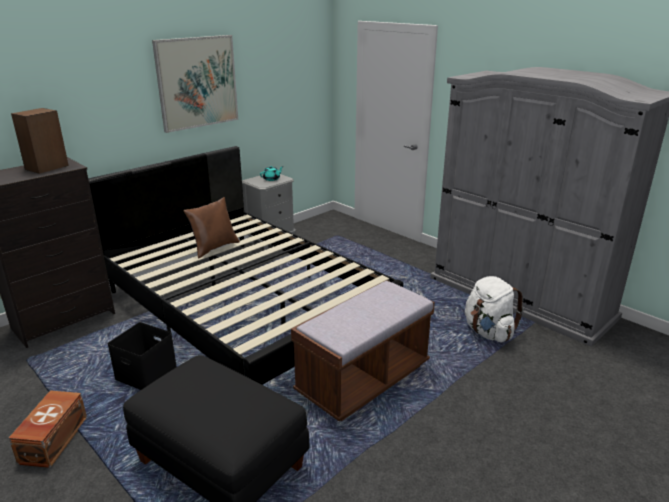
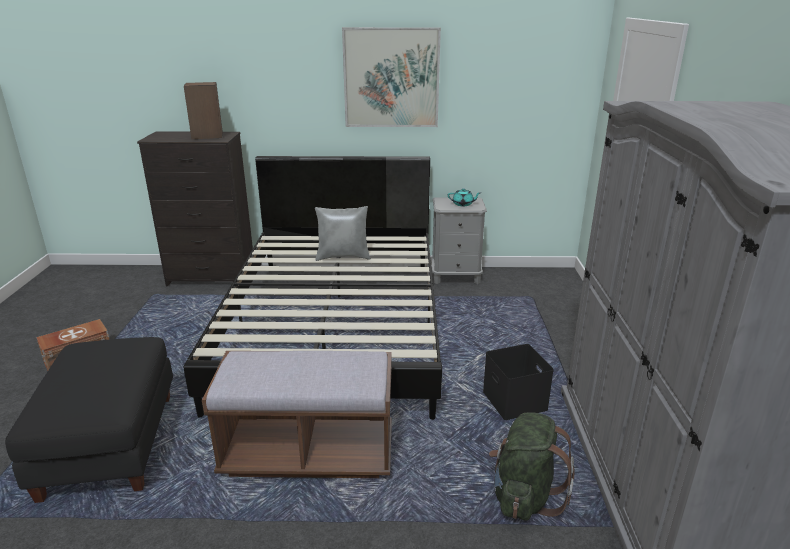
camera: 45 degrees right, 0 degrees up
(148, 374) = (188, 344): black storage box -> black storage box (516, 402)
(214, 248) = (343, 256): brown pillow -> grey pillow
(488, 332) = (524, 496): white backpack -> green backpack

